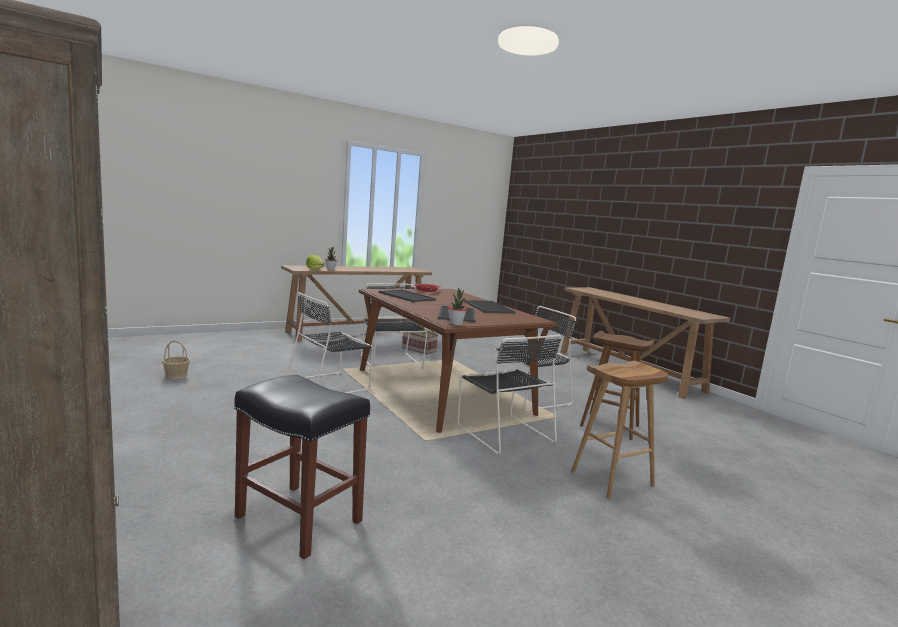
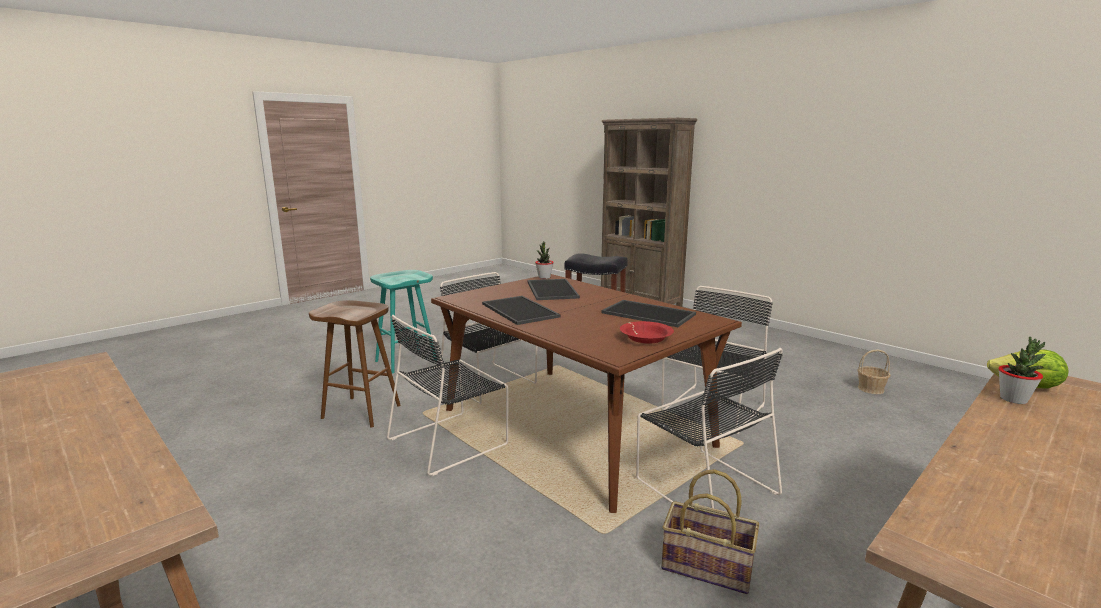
camera: 170 degrees right, 5 degrees up
(612, 479) = (406, 361): brown stool -> turquoise stool

